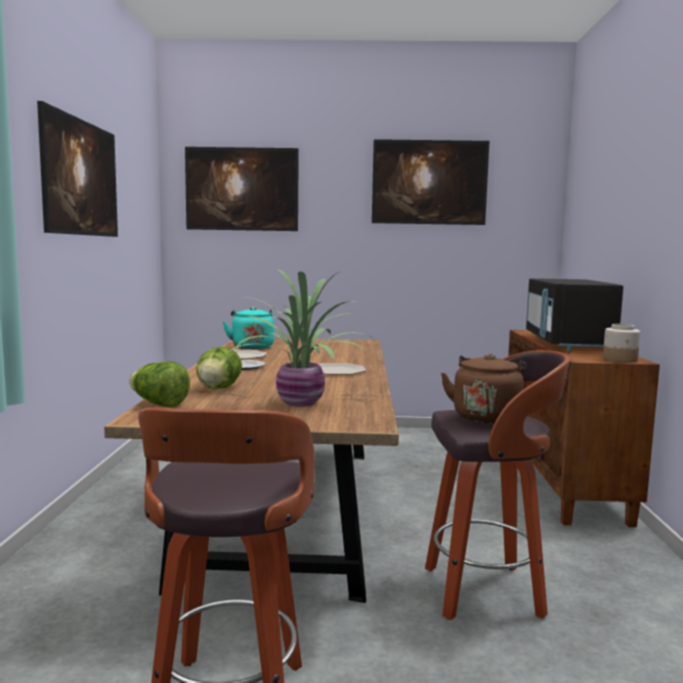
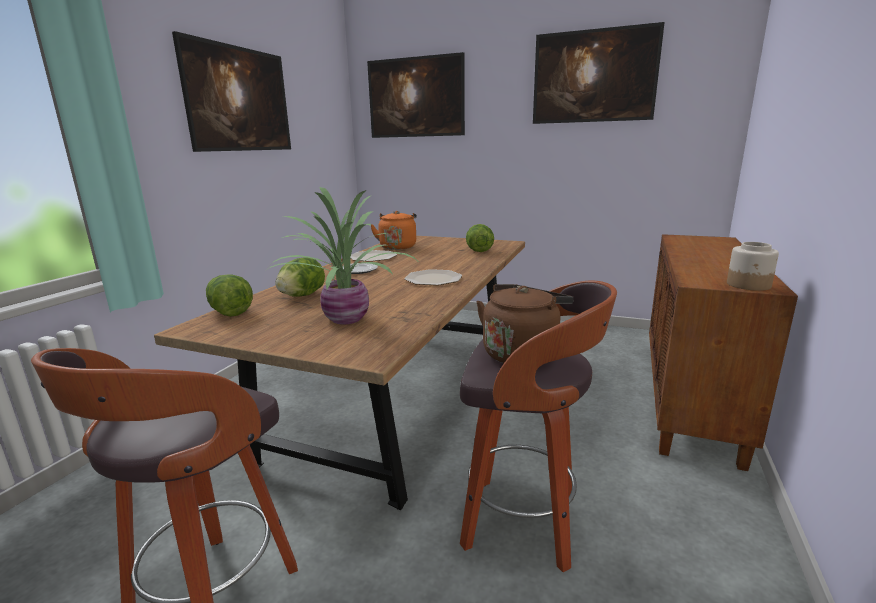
camera: 20 degrees right, 10 degrees up
(252, 347) = (397, 246): turquoise kettle -> orange kettle
(346, 348) = (479, 251): none -> lettuce
(567, 343) = (707, 256): black microwave -> none

